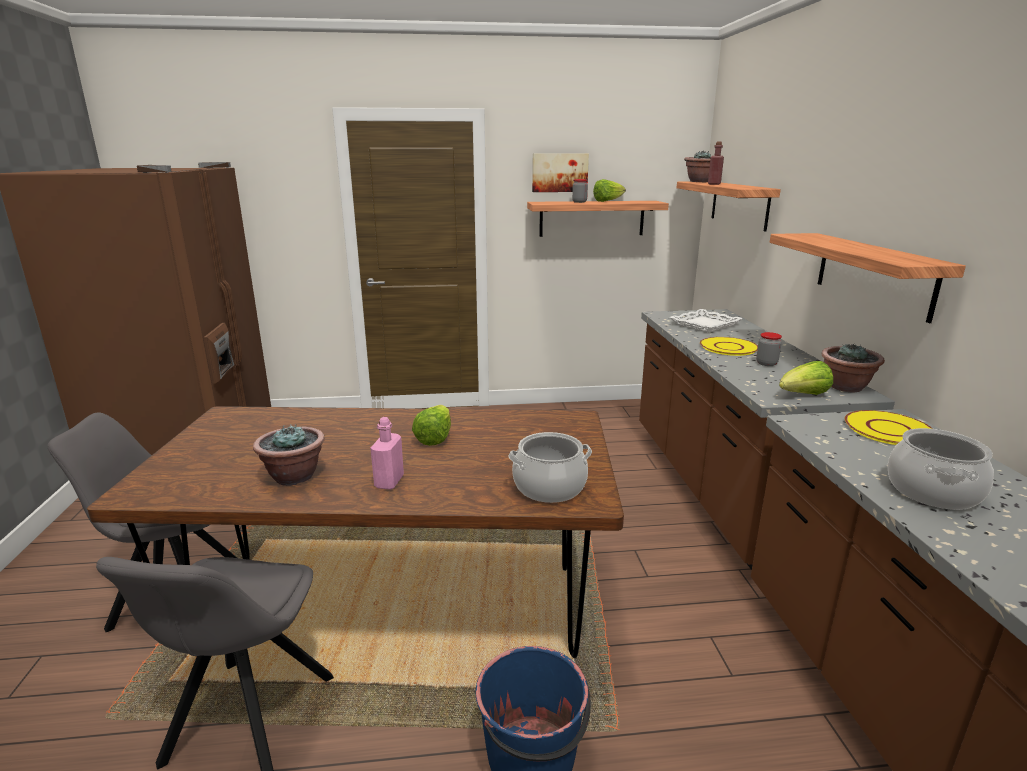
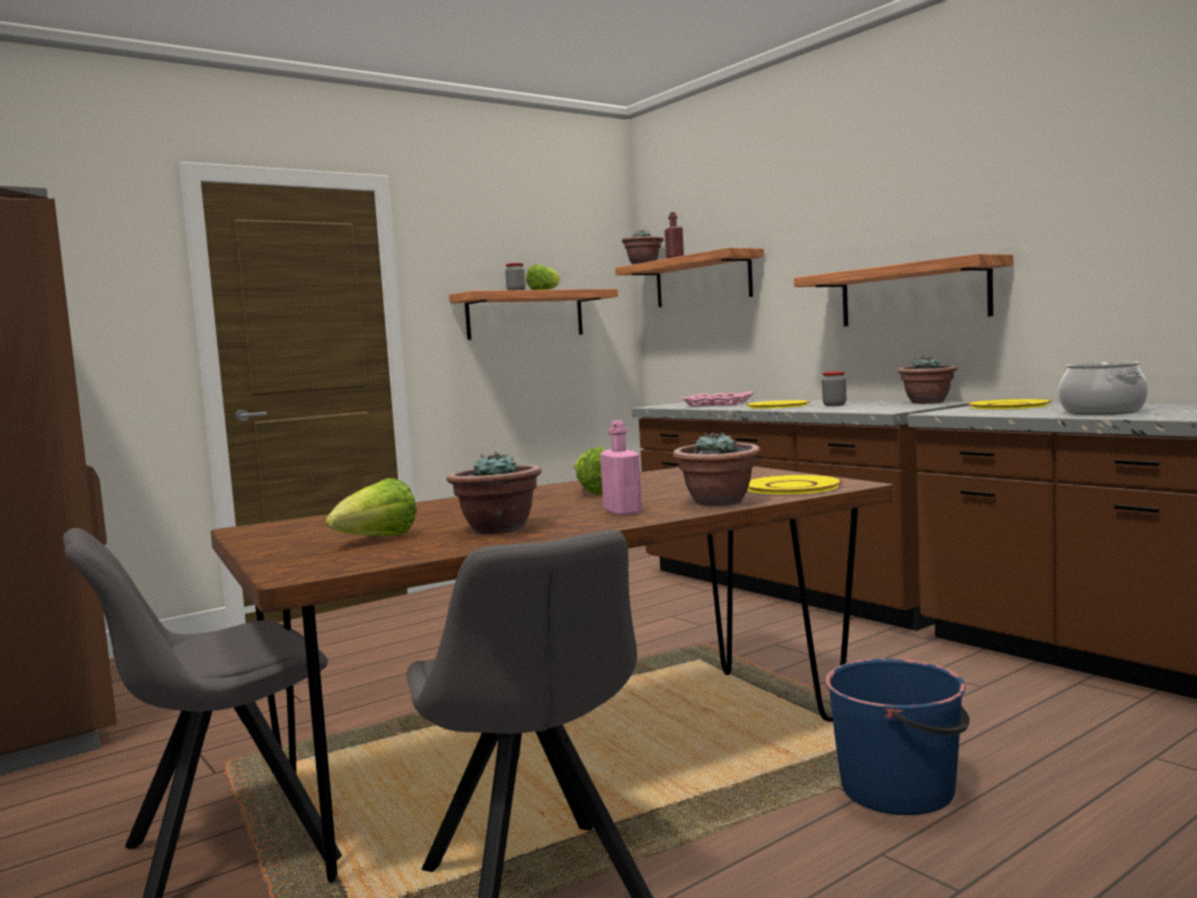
camera: 30 degrees left, 15 degrees down
(461, 494) = (719, 502): none -> potted plant
(549, 487) = (791, 487): cooking pot -> yellow plate
(559, 172) = (483, 258): picture -> none
(704, 324) = (718, 404): white tray -> pink tray
(803, 395) = (908, 407): lettuce -> lettuce (377, 539)

